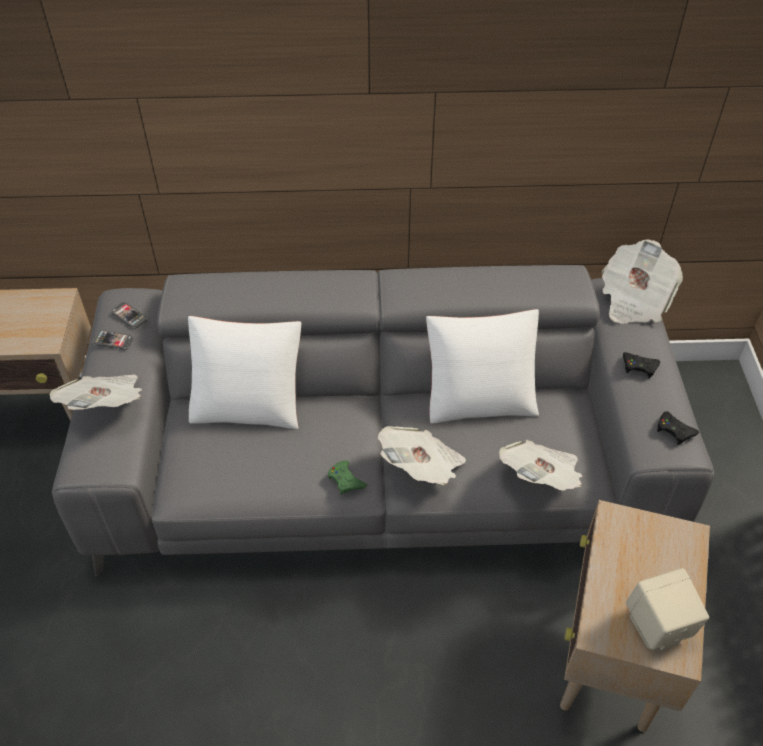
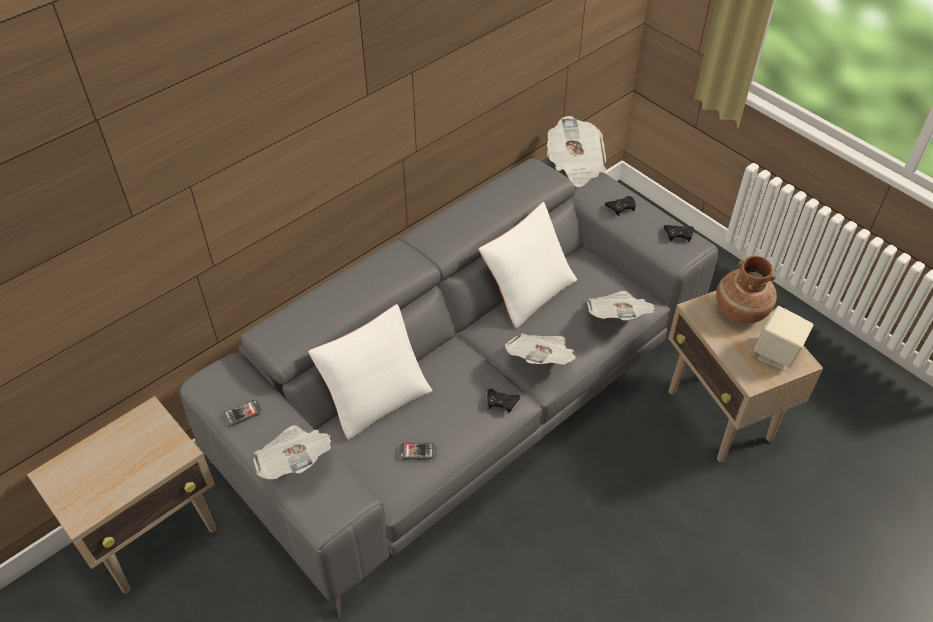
camera: 40 degrees left, 0 degrees up
(129, 316) = (233, 388): phone -> phone (417, 452)
(346, 480) = (501, 402): green game controller -> black game controller
(665, 552) = (740, 310): none -> brown vase

